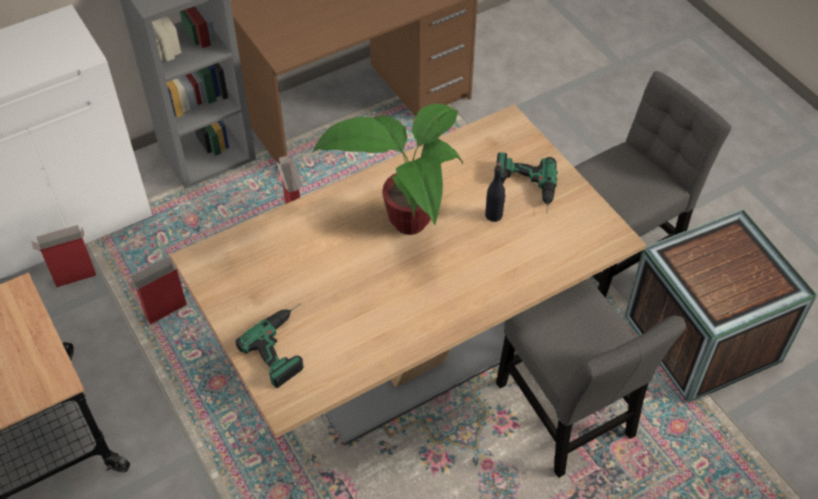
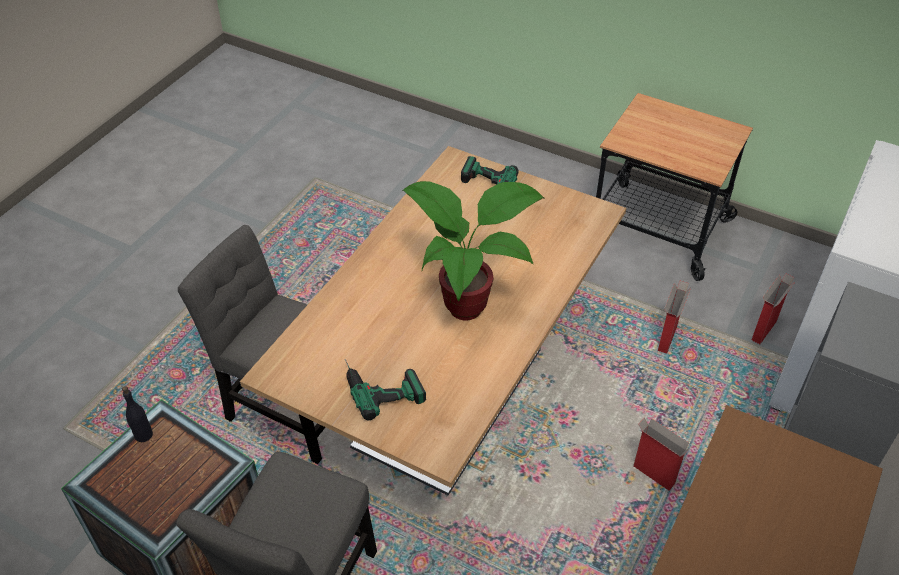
camera: 150 degrees right, 5 degrees down
(494, 215) = (395, 346): black bottle -> black bottle (143, 435)

